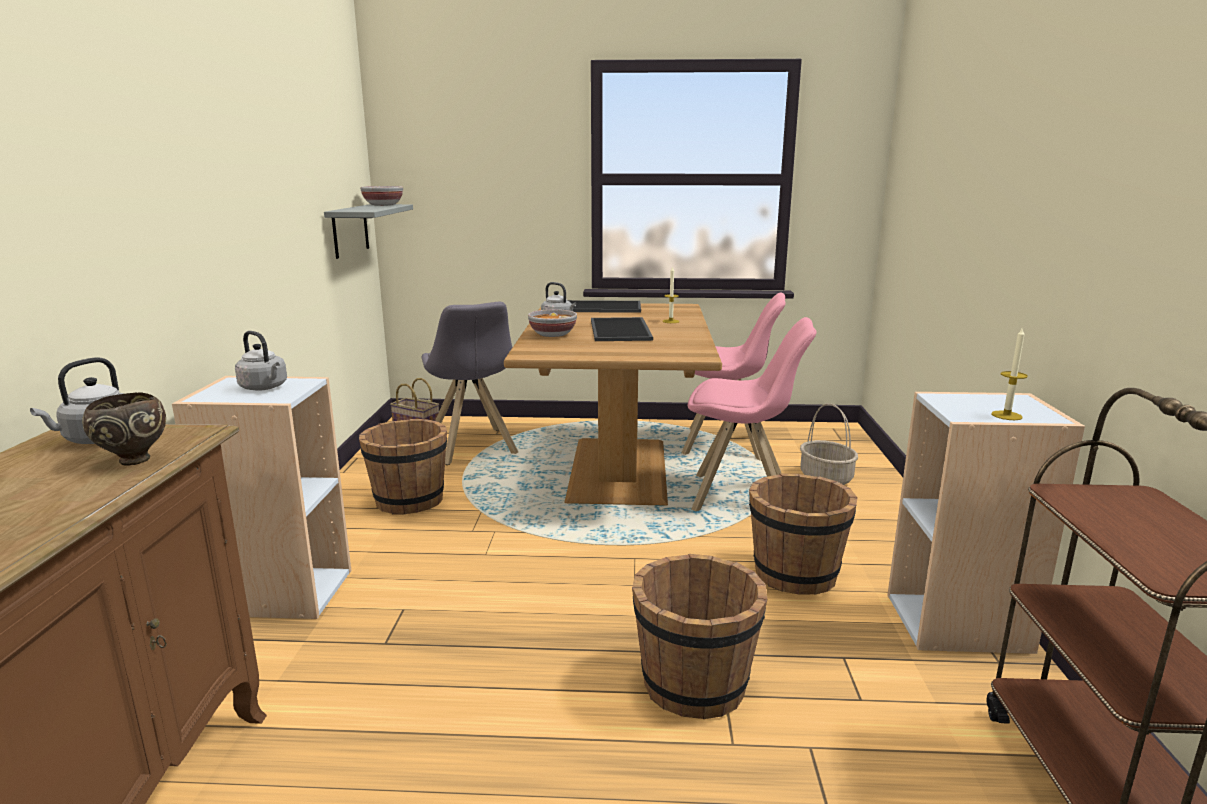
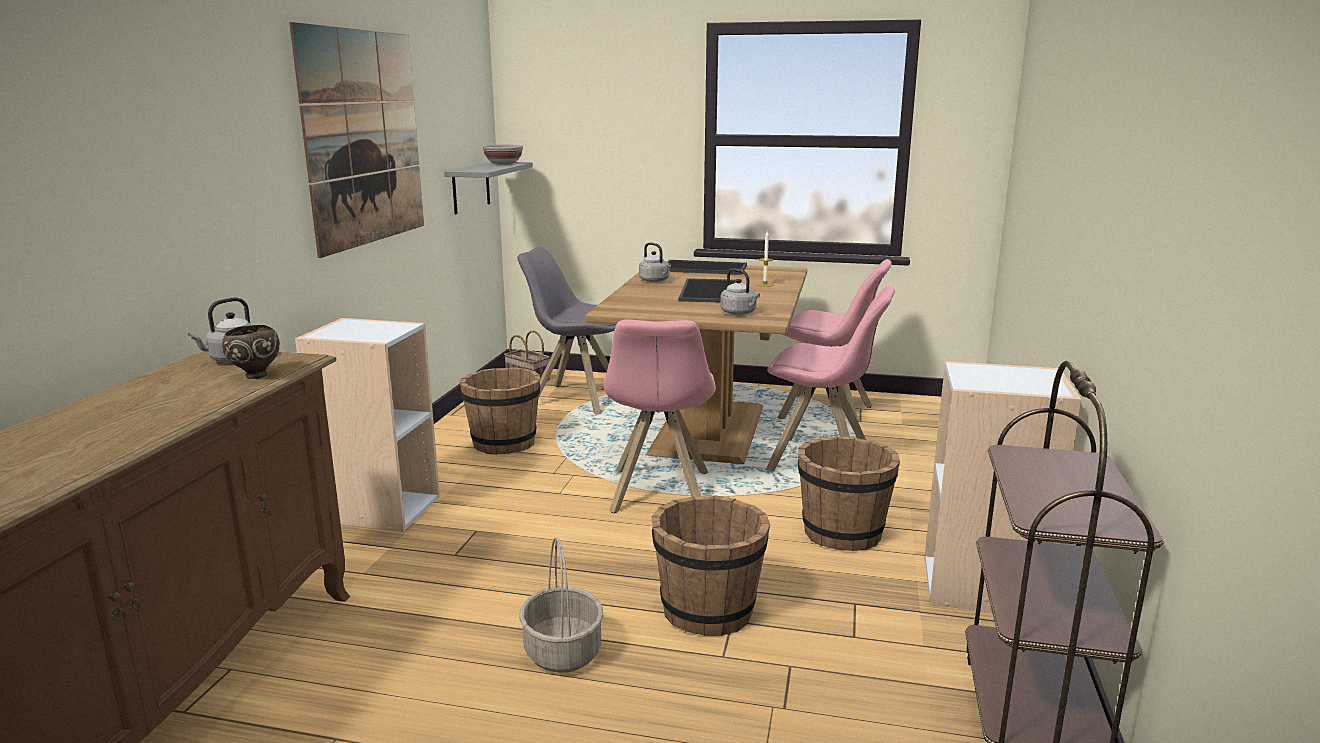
camera: 10 degrees right, 0 degrees up
(238, 169) = (363, 138): none -> picture
(265, 388) = (370, 329): grey kettle -> grey kettle (739, 313)
(472, 446) = (576, 399): grey chair -> grey chair turned 120 degrees clockwise
(552, 335) = (642, 293): bowl -> none
(592, 544) = (659, 492): none -> pink chair
(825, 478) = (916, 450): basket -> basket (562, 651)
(1006, 415) = (1012, 386): candle -> none

